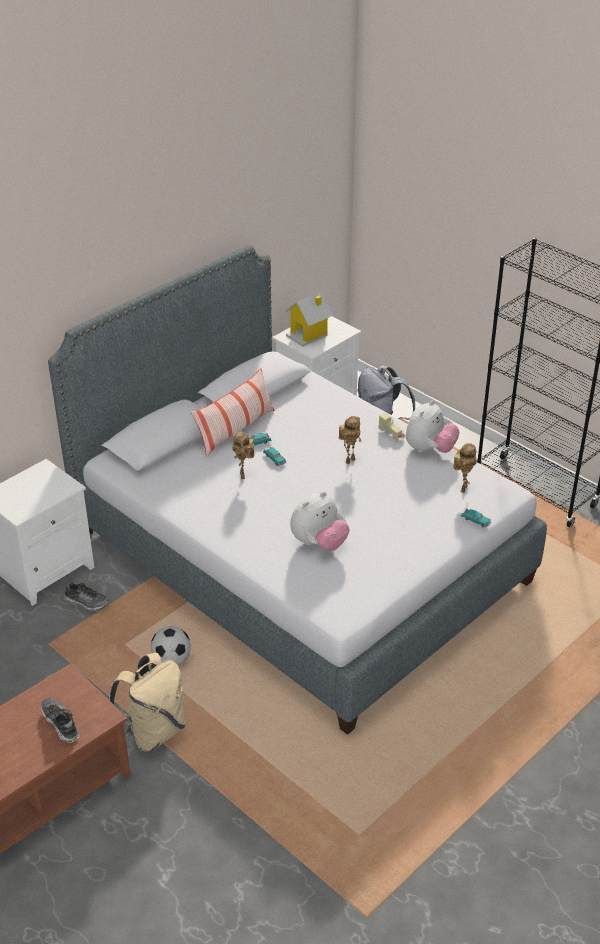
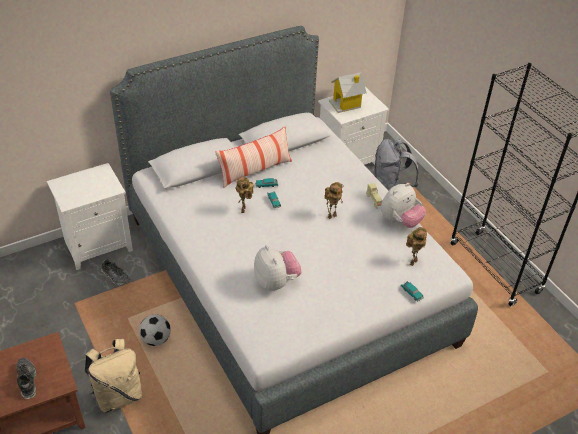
camera: 15 degrees right, 5 degrees up
(319, 543) = (276, 282): plush toy -> plush toy turned 90 degrees counterclockwise

